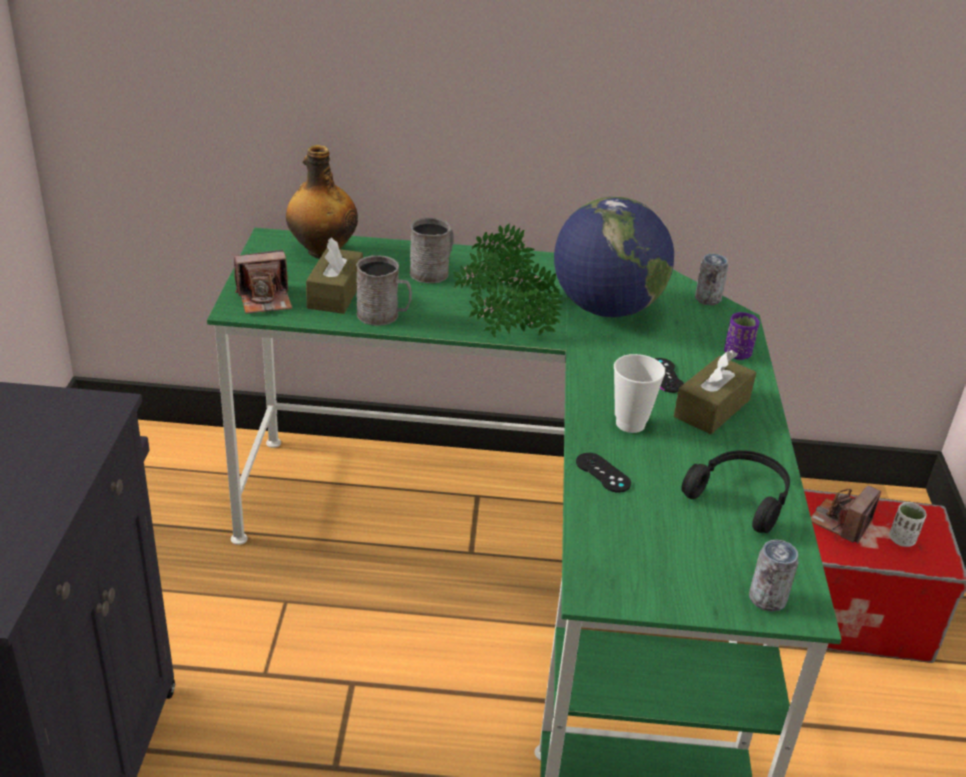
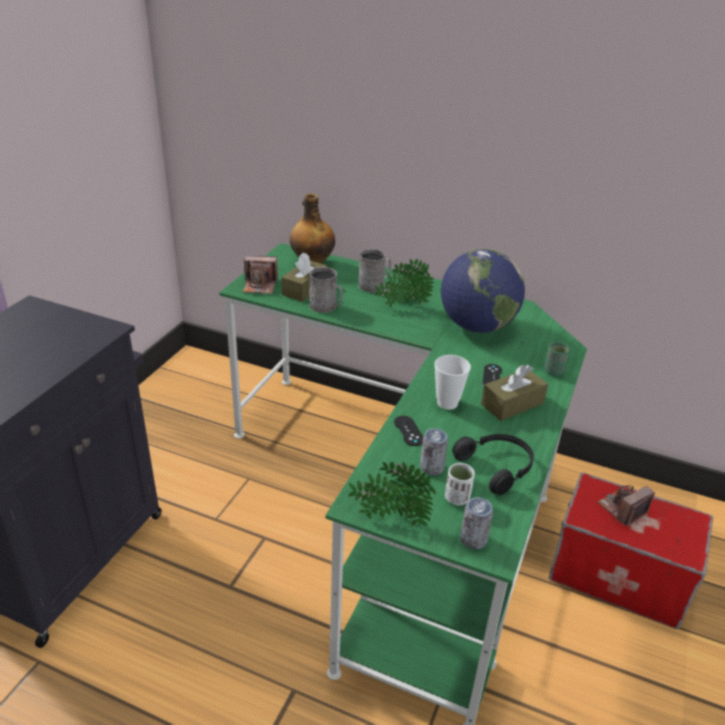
camera: 20 degrees right, 0 degrees up
(513, 334) = (403, 332): potted plant -> potted plant (390, 518)
(707, 299) = (554, 332): can -> can (431, 467)
(737, 354) = (553, 371): purple cup -> green cup
(902, 540) = (664, 532): white cup -> white cup (457, 498)

